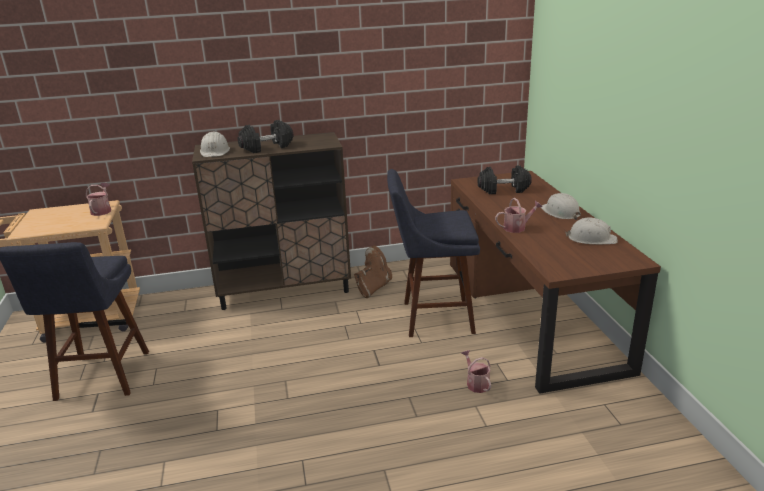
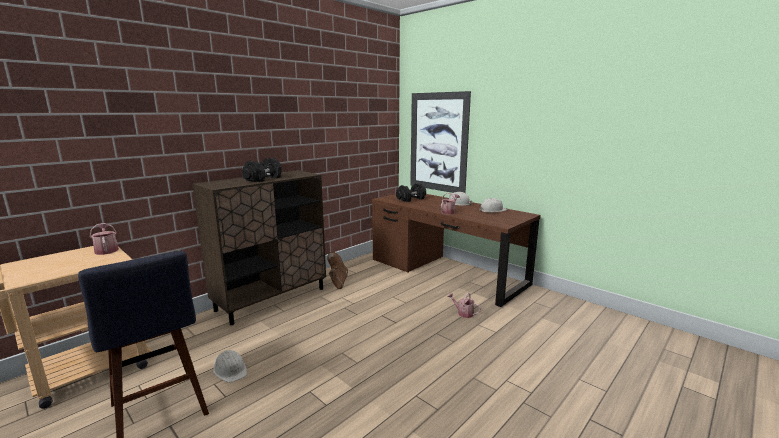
camera: 35 degrees left, 10 degrees down
(215, 151) = (221, 184): white hard hat -> white hard hat (230, 370)
(432, 318) = (396, 288): blue stool -> none
(565, 102) = (438, 142): none -> picture

